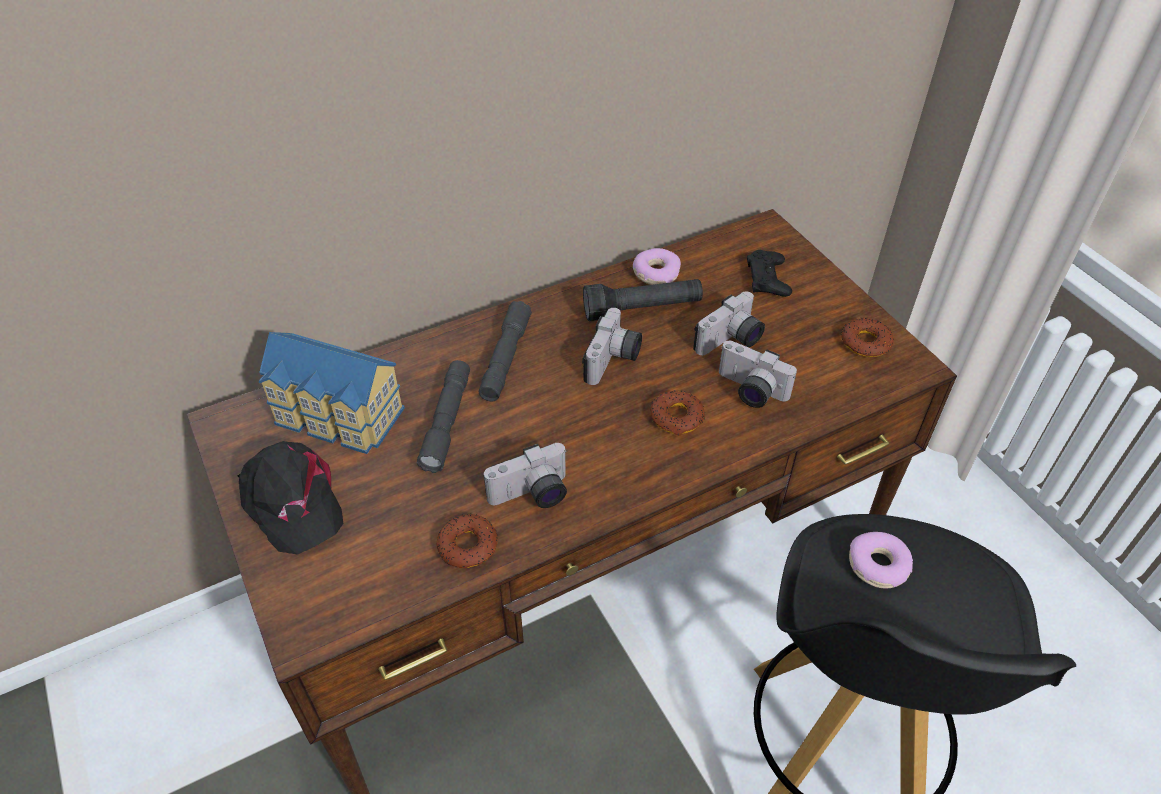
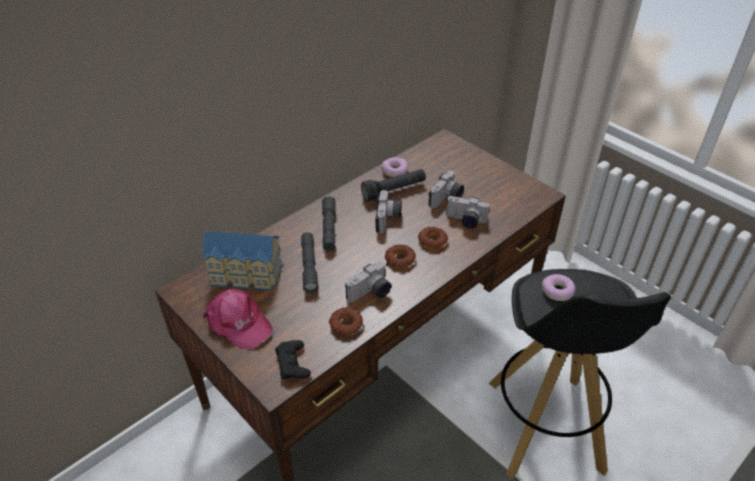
camera: 15 degrees left, 5 degrees down
(292, 502) = (238, 323): black cap -> pink cap
(767, 279) = (454, 164): black game controller -> black game controller (293, 363)
(865, 342) = (515, 187): donut -> donut (400, 259)

